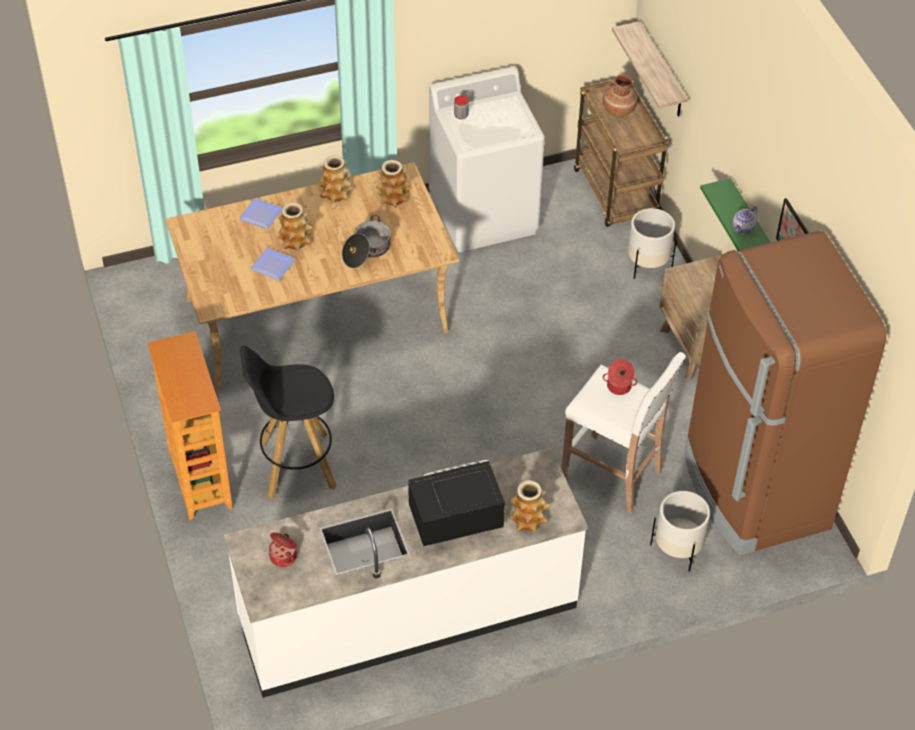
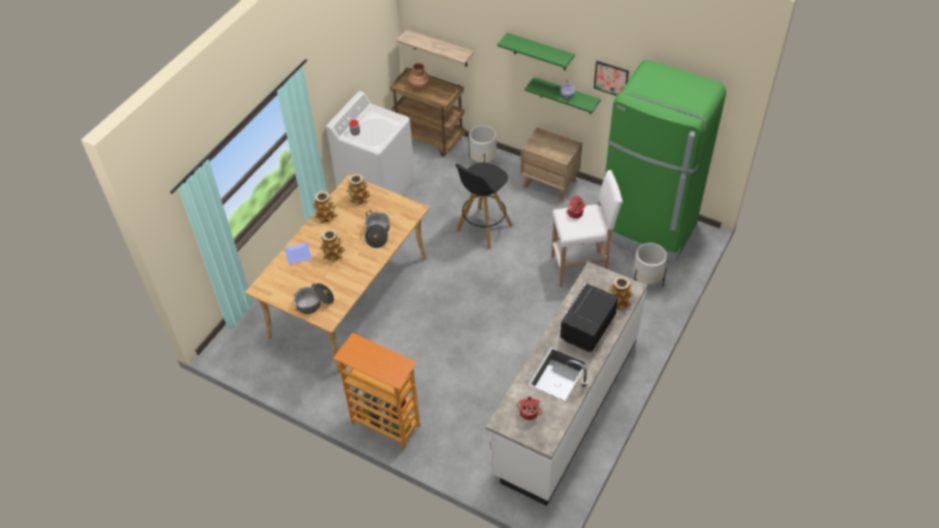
camera: 40 degrees left, 0 degrees up
(217, 280) = (314, 303): none -> cooking pot
(272, 264) = (335, 274): plate -> none
(295, 465) = (427, 379): black stool -> black stool (483, 229)
(741, 145) = (540, 52): none -> green shelf
(754, 491) = (647, 230): brown fridge -> green fridge

